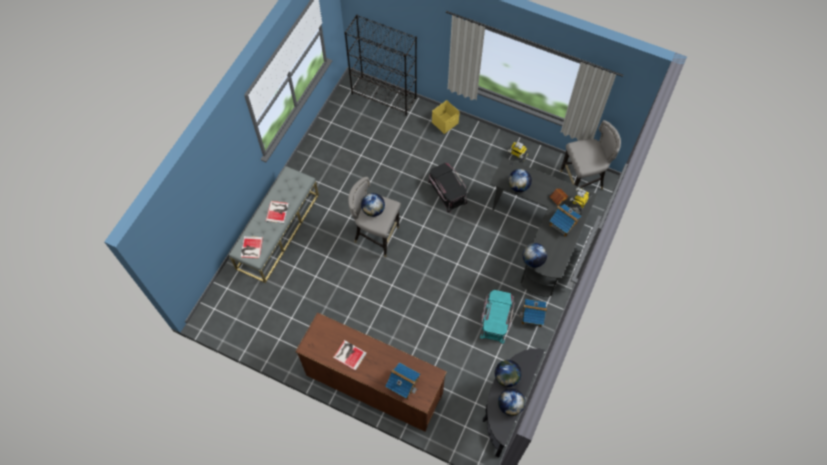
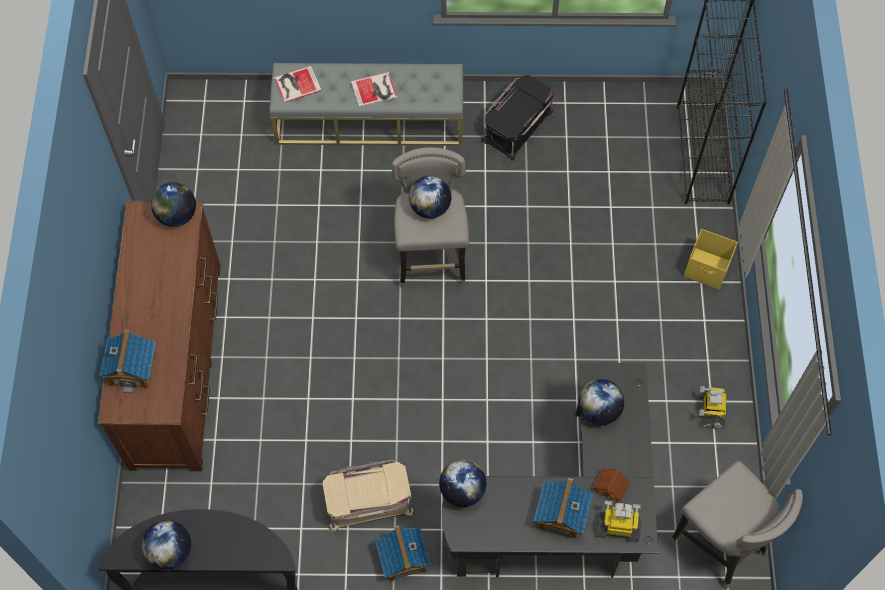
camera: 65 degrees right, 0 degrees up
(349, 354) = (151, 274): book -> none
(446, 192) = (571, 327): black storage box -> black storage box (516, 125)
(495, 319) = (368, 501): turquoise storage box -> beige storage box
(506, 377) = (218, 527): globe -> globe (177, 215)

